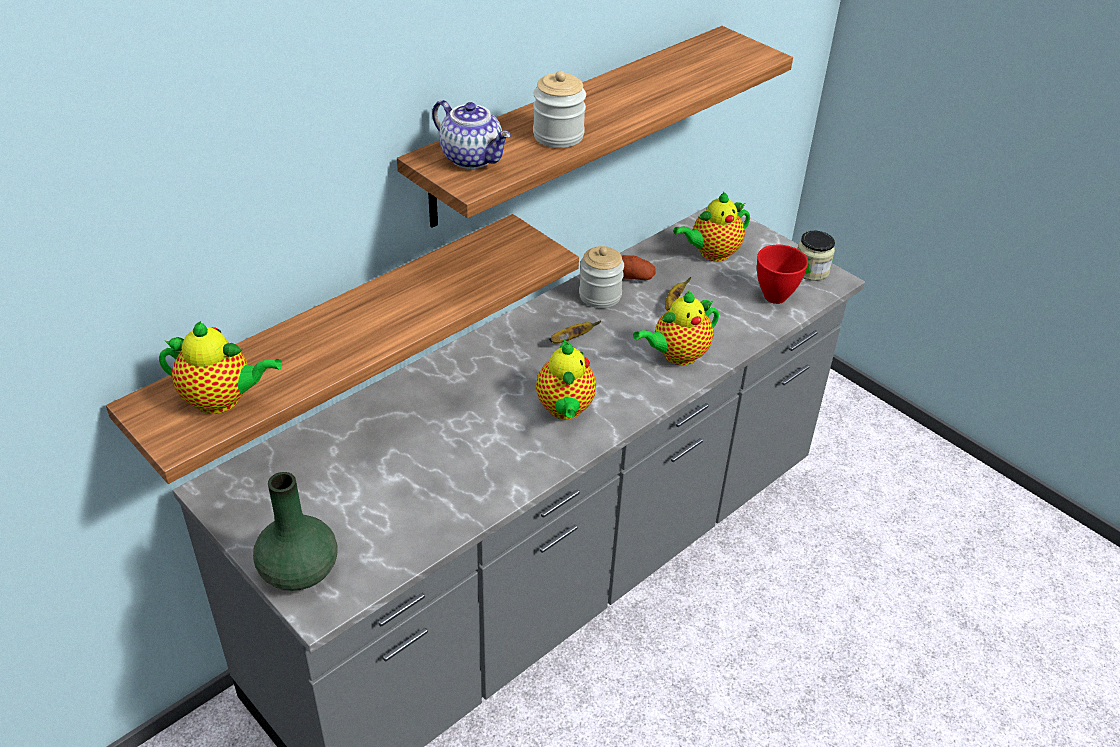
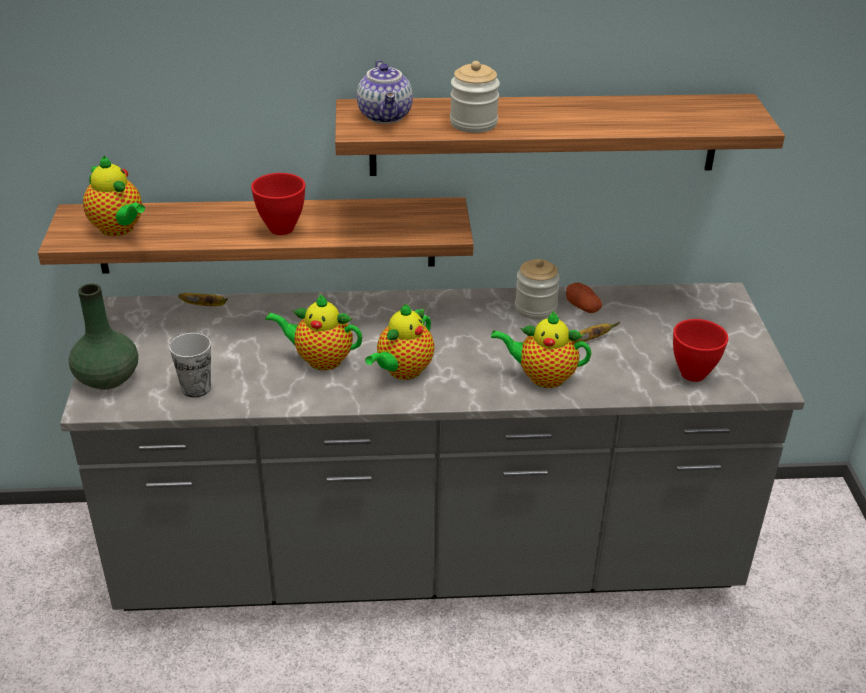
camera: 40 degrees right, 5 degrees down
(391, 320) = (280, 228): none -> red bowl
(402, 529) = (196, 388): none -> cup
(571, 339) = (471, 327): banana -> banana (206, 306)
(711, 253) = (677, 318): teapot -> teapot (320, 359)
(811, 270) = (758, 370): jar -> none

